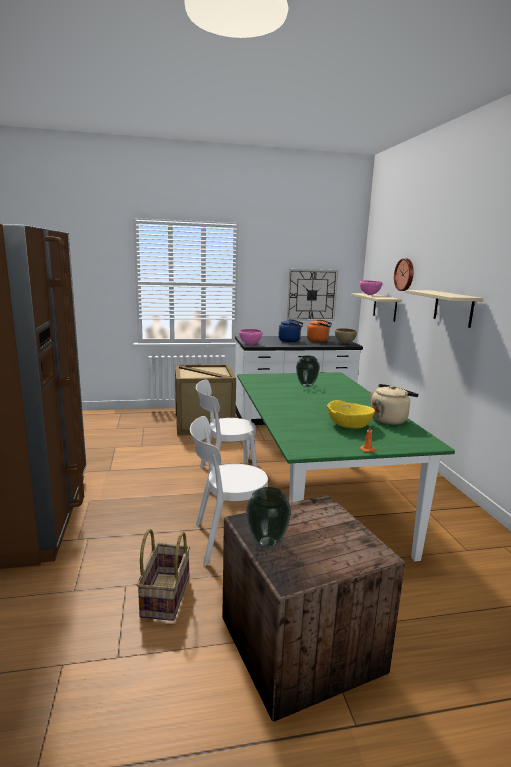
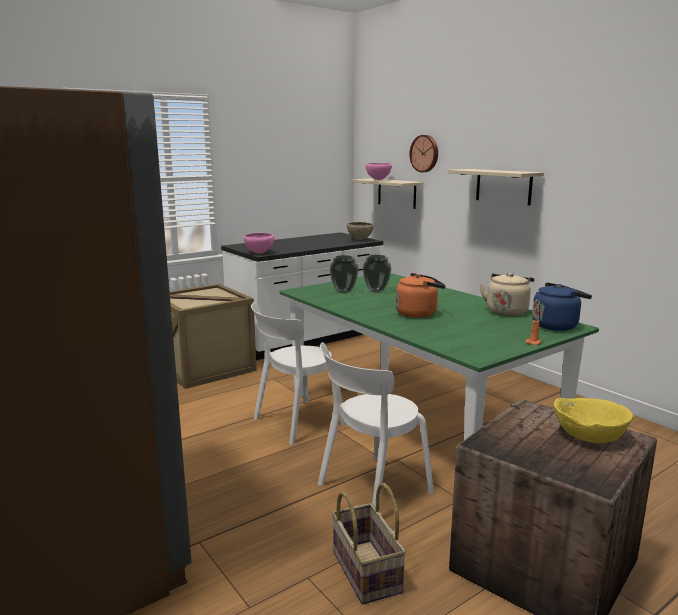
camera: 25 degrees left, 0 degrees up
(266, 542) = (531, 457): vase -> vase (343, 292)
(291, 341) = (298, 244): blue kettle -> blue kettle (556, 325)
(311, 295) = (301, 185): wall clock -> none
(319, 341) = (328, 240): orange kettle -> orange kettle (418, 313)
(349, 425) = (481, 323): yellow bowl -> yellow bowl (588, 435)

